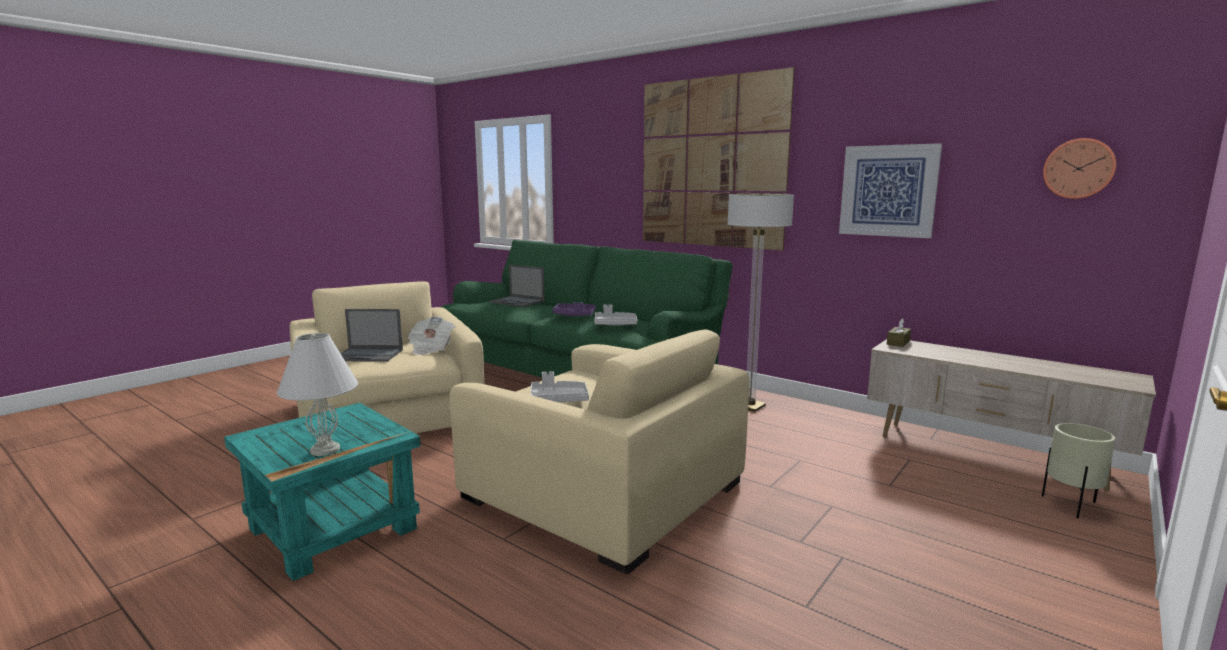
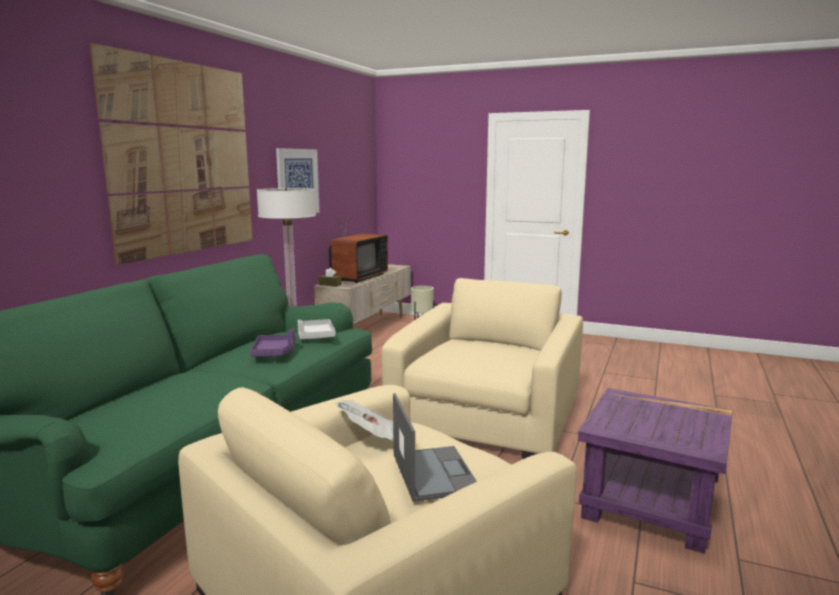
camera: 105 degrees left, 0 degrees up
(326, 449) = (673, 409): white table lamp -> none
(332, 530) = (651, 505): turquoise side table -> purple side table
(517, 302) = (162, 394): laptop -> none
(558, 400) = (501, 355): grey tray -> none
(965, 355) = (356, 278): none -> television
(1078, 168) = (353, 166): wall clock -> none

